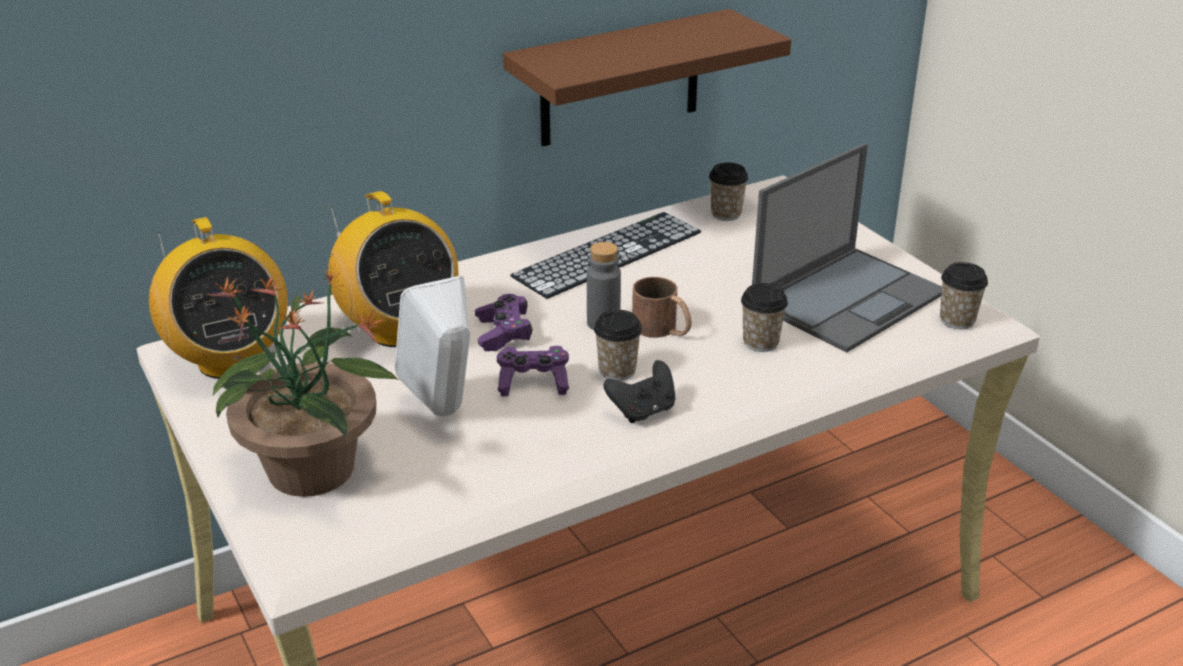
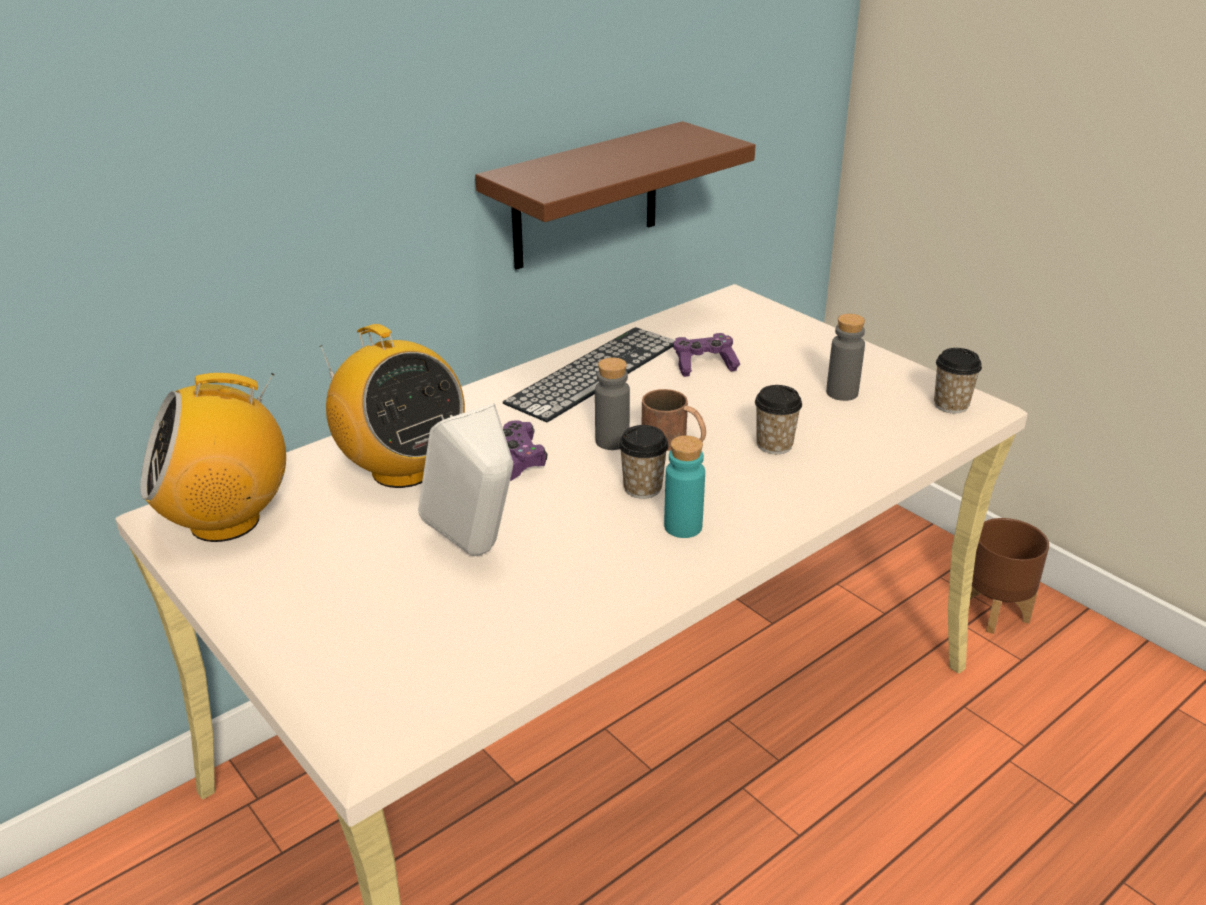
camera: 10 degrees left, 0 degrees up
(229, 361) = (226, 521): radio -> radio turned 105 degrees clockwise
(312, 471) = (351, 632): potted plant -> none
(533, 383) = (561, 509): purple game controller -> purple game controller (704, 365)
(643, 411) = (683, 527): black game controller -> turquoise bottle
(726, 214) = (695, 324): cup -> none
(849, 297) = (842, 393): laptop -> grey bottle
(1030, 545) = (995, 612): none -> brown planter

